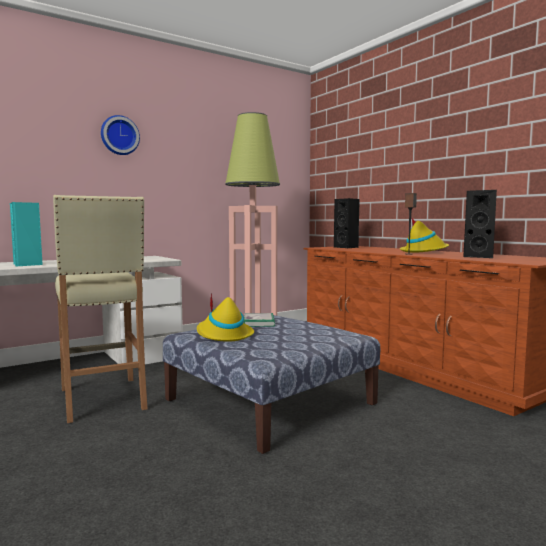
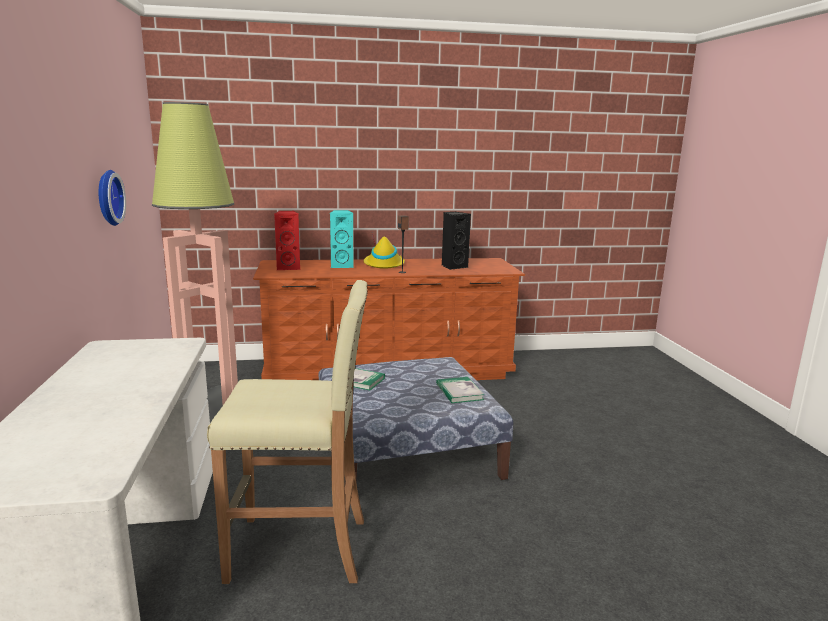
camera: 65 degrees left, 10 degrees up
(27, 264) = (96, 432): turquoise speaker -> turquoise speaker (342, 266)
(119, 135) = (30, 139): wall clock -> wall clock (107, 198)
(224, 335) = (396, 405): yellow hat -> none
(279, 346) = (459, 392): none -> book
(347, 247) = (288, 268): black speaker -> red speaker

